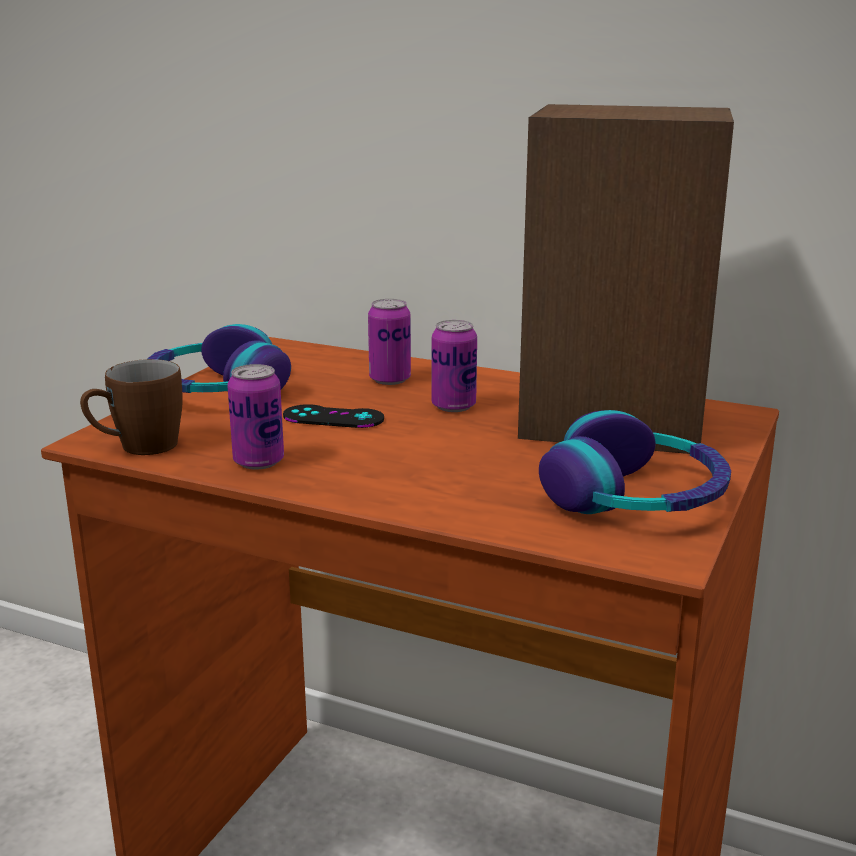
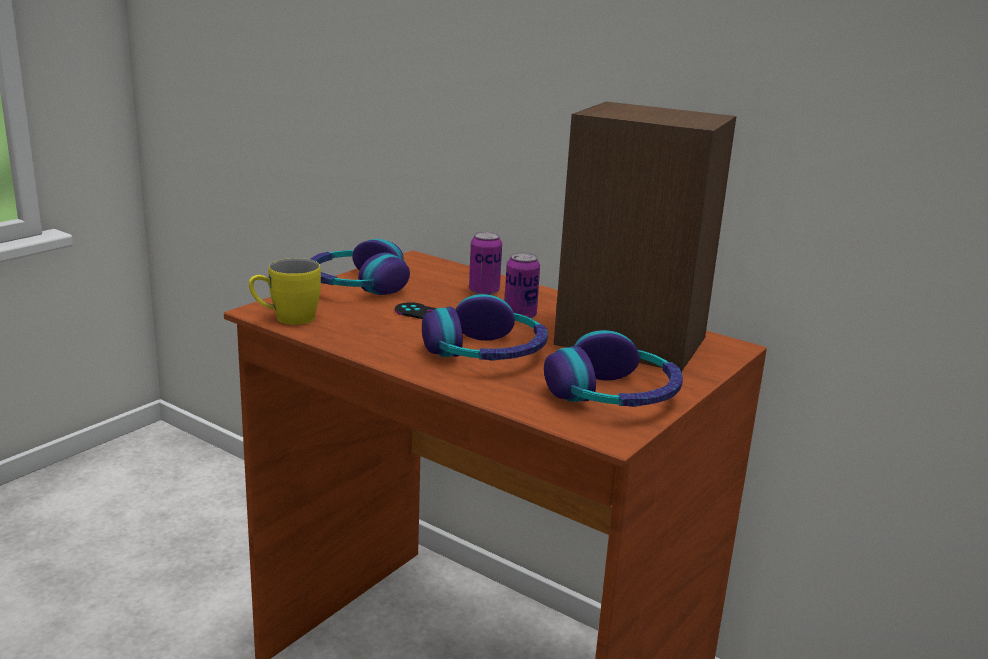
camera: 10 degrees right, 0 degrees up
(137, 448) = (286, 319): brown mug -> yellow mug
(258, 461) = (363, 338): can -> none
(436, 461) = (486, 353): none -> headphones

